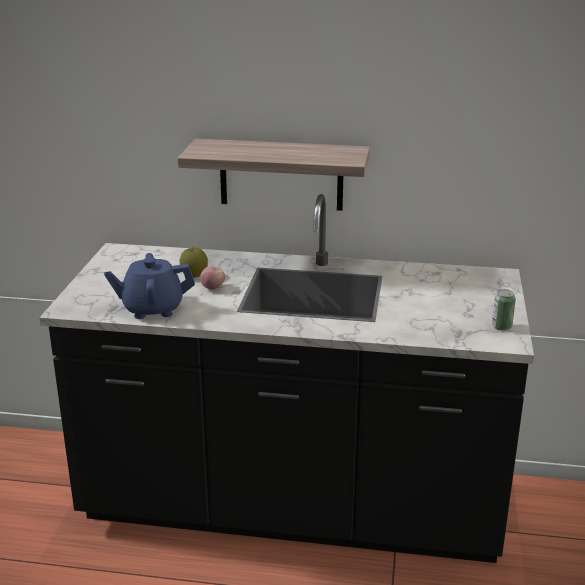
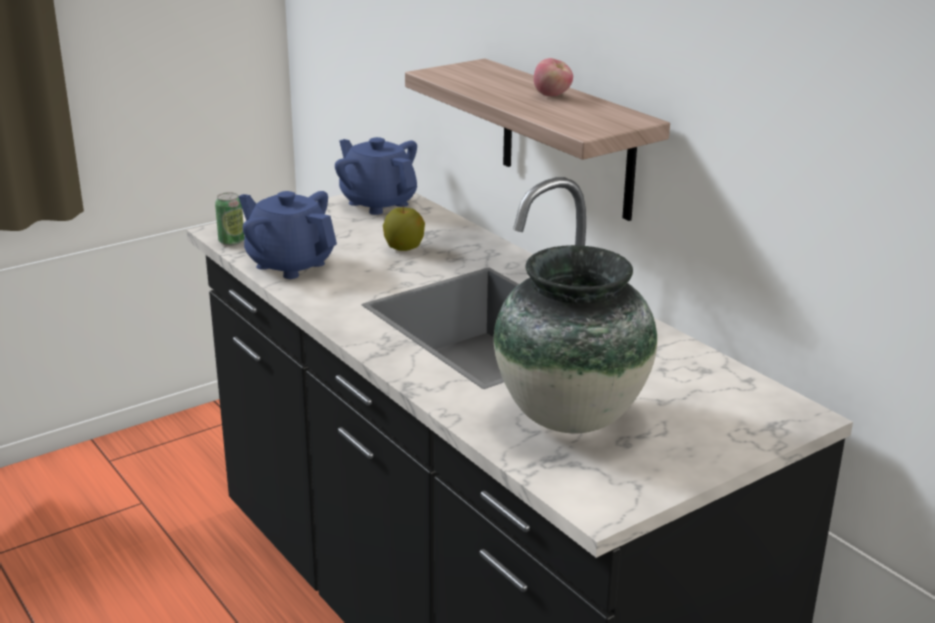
camera: 45 degrees right, 0 degrees up
(124, 258) = (378, 203): none -> blue teapot
(213, 288) = (392, 269): apple -> apple (552, 96)
(431, 316) = (569, 418): none -> vase
(501, 327) = (636, 481): can -> can (231, 242)

